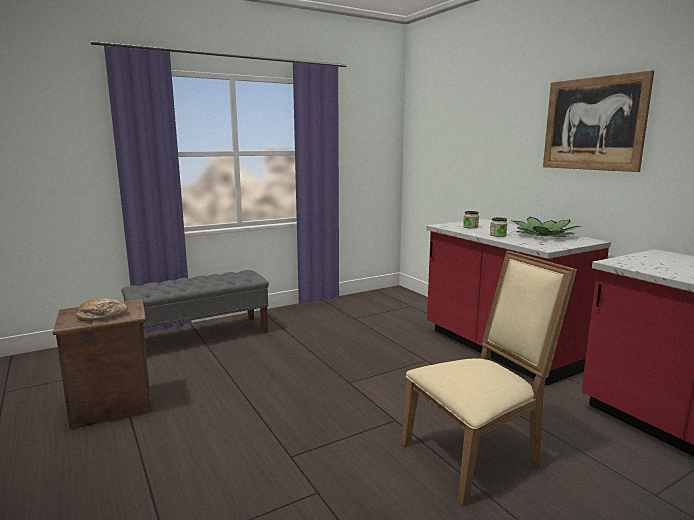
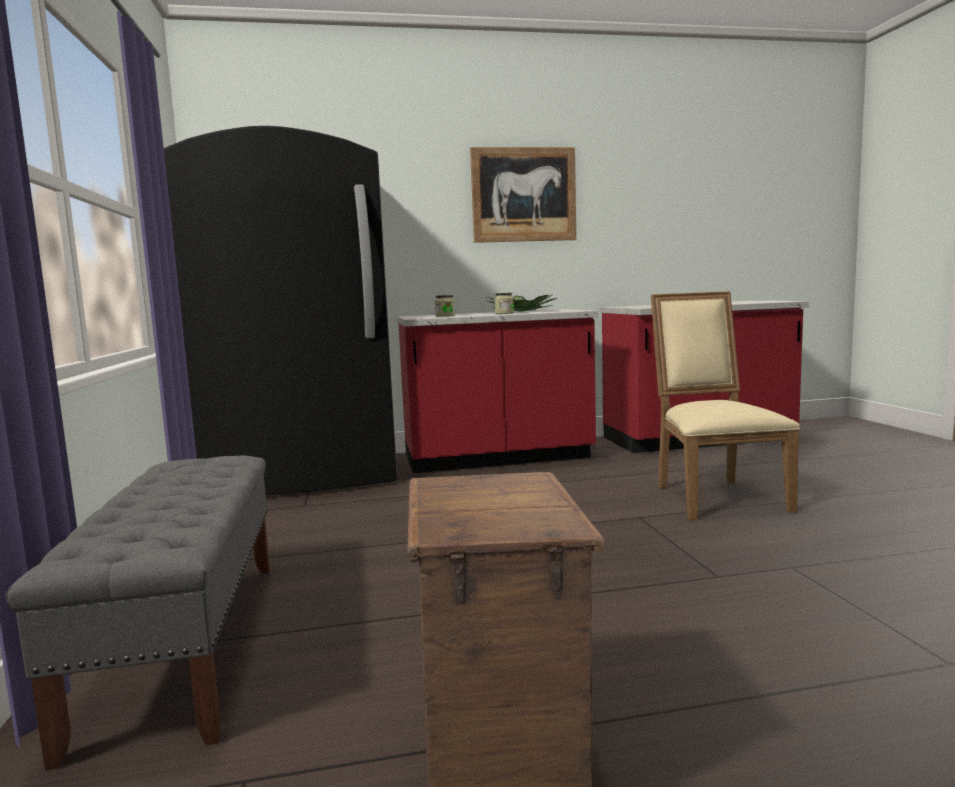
camera: 70 degrees left, 5 degrees down
(102, 316) = (521, 498): bread -> none
(401, 306) = (303, 476): none -> black fridge

